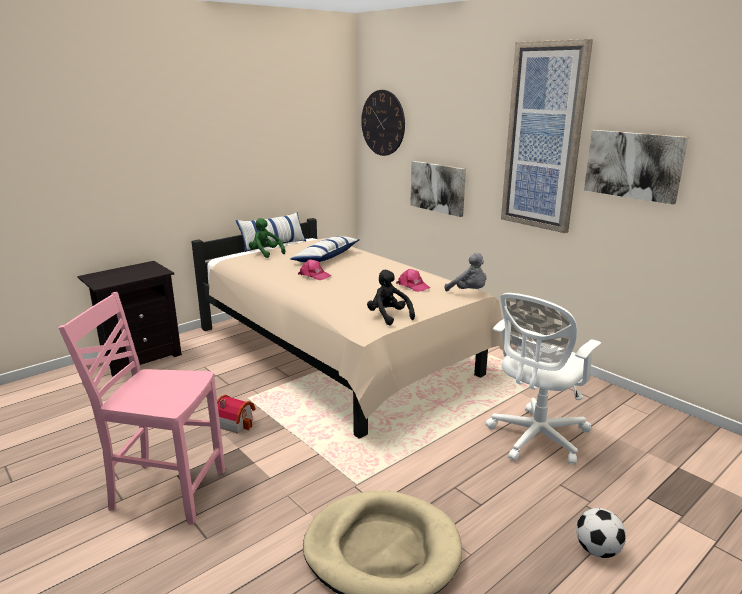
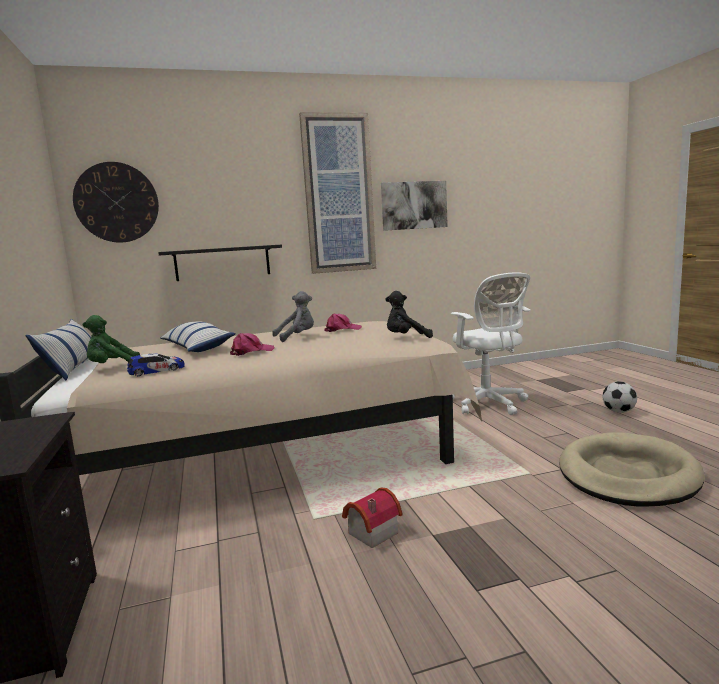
camera: 65 degrees left, 10 degrees down
(166, 490) = (511, 601): pink chair -> none
(259, 265) = (157, 370): none -> toy car
(438, 187) = (222, 262): picture -> black shelf
(468, 292) = (377, 321): grey plush toy -> grey plush toy (297, 337)

